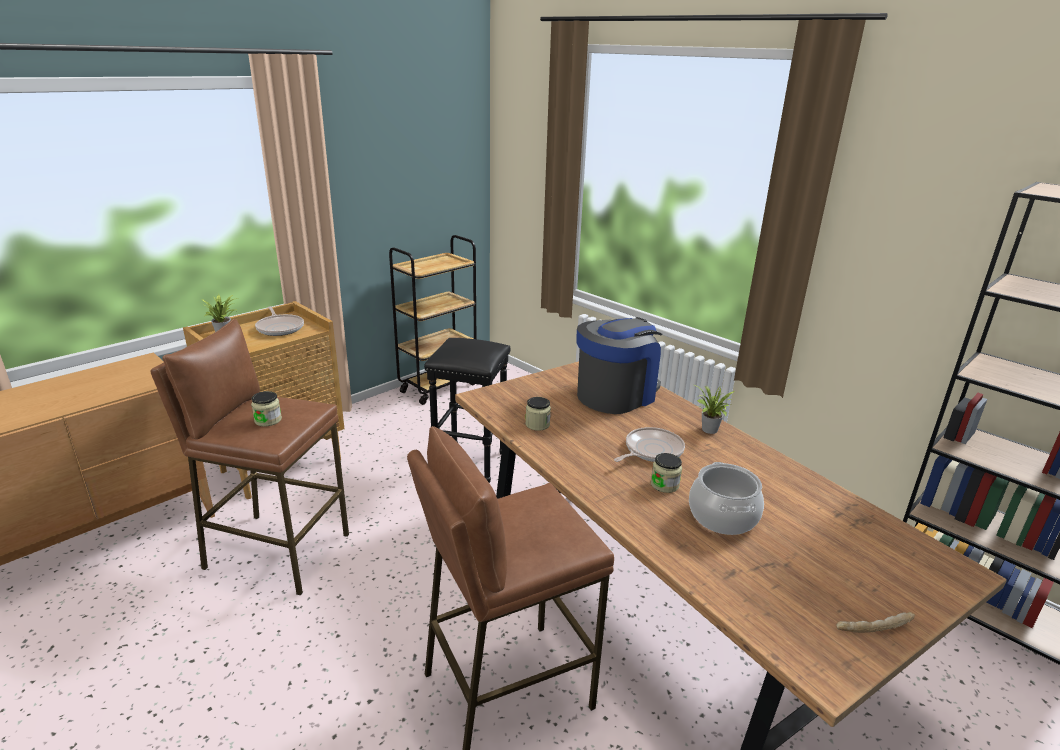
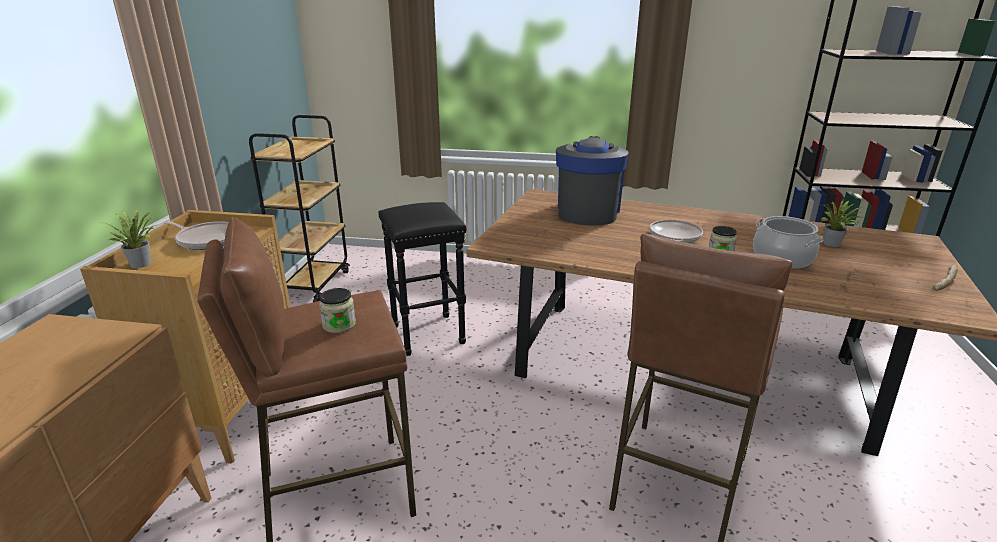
camera: 35 degrees left, 0 degrees up
(537, 424) = (572, 247): jar -> none
(709, 430) = (683, 214): potted plant -> potted plant (833, 244)

